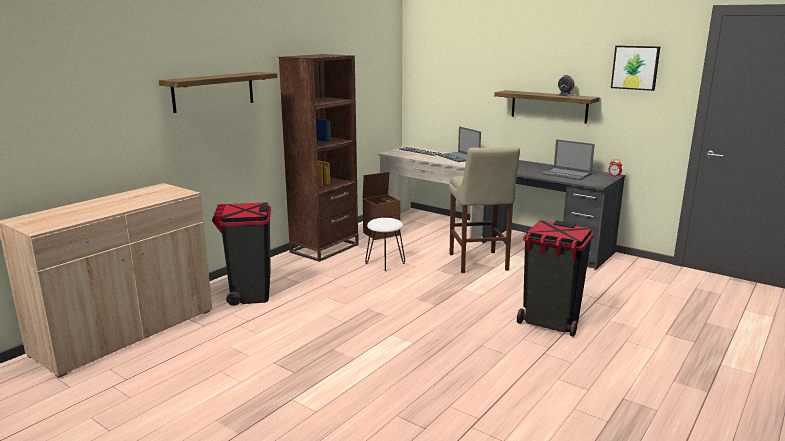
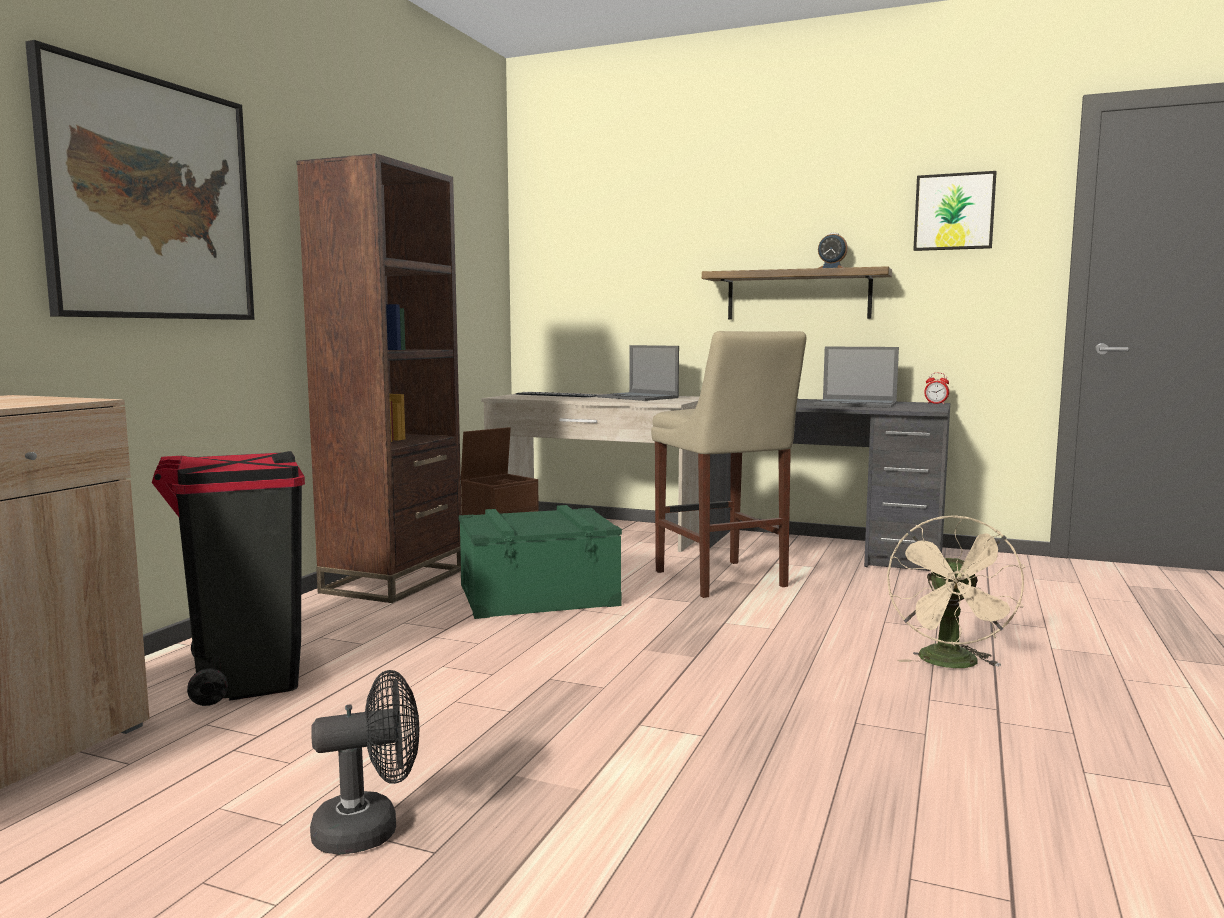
camera: 15 degrees left, 10 degrees down
(213, 91) = (151, 200): shelf -> picture
(276, 361) = (370, 829): none -> black fan
(385, 263) = (538, 594): white stool -> green storage box
(550, 323) = (952, 664): black trash can -> beige fan

